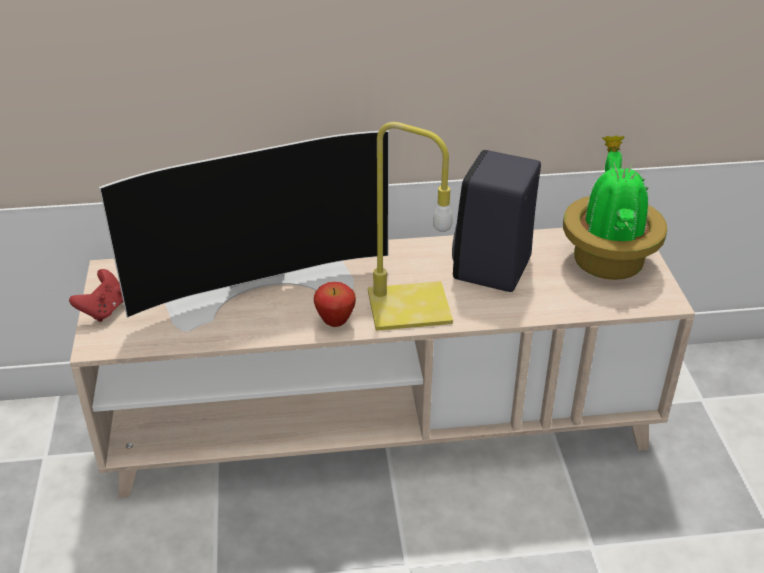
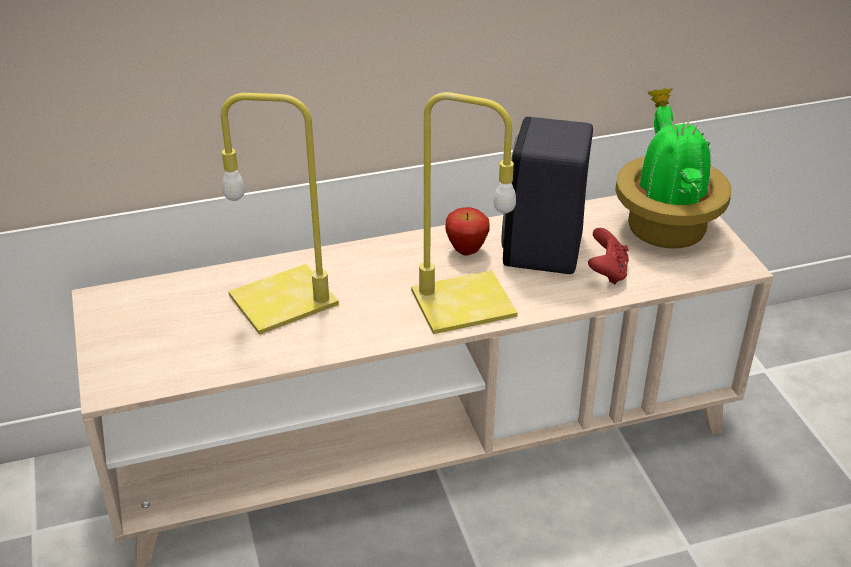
camera: 10 degrees left, 0 degrees up
(103, 310) = (105, 347): red game controller -> red game controller (607, 272)
(260, 286) = (285, 298): television -> yellow table lamp
(335, 322) = (385, 330): apple -> apple (466, 251)

